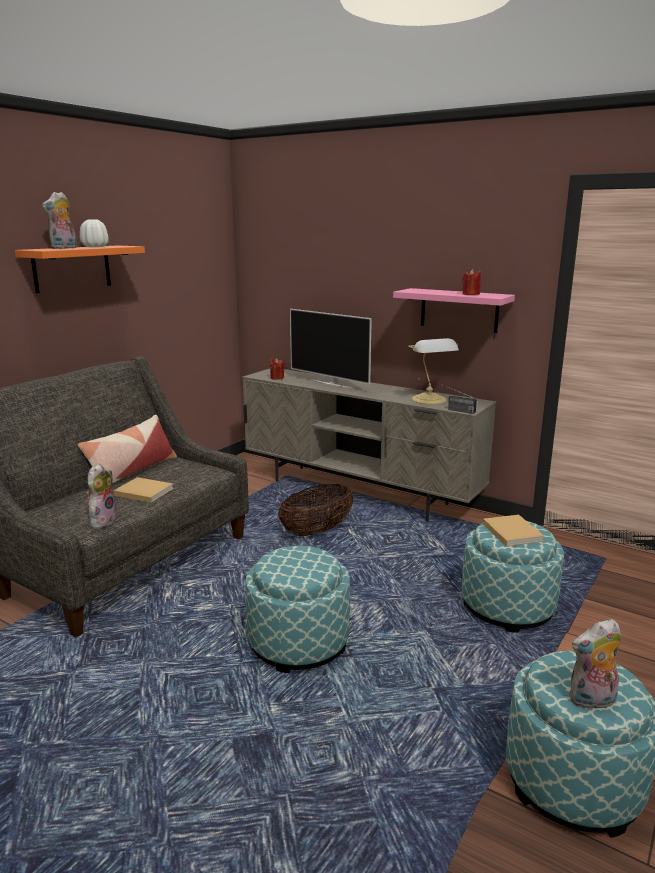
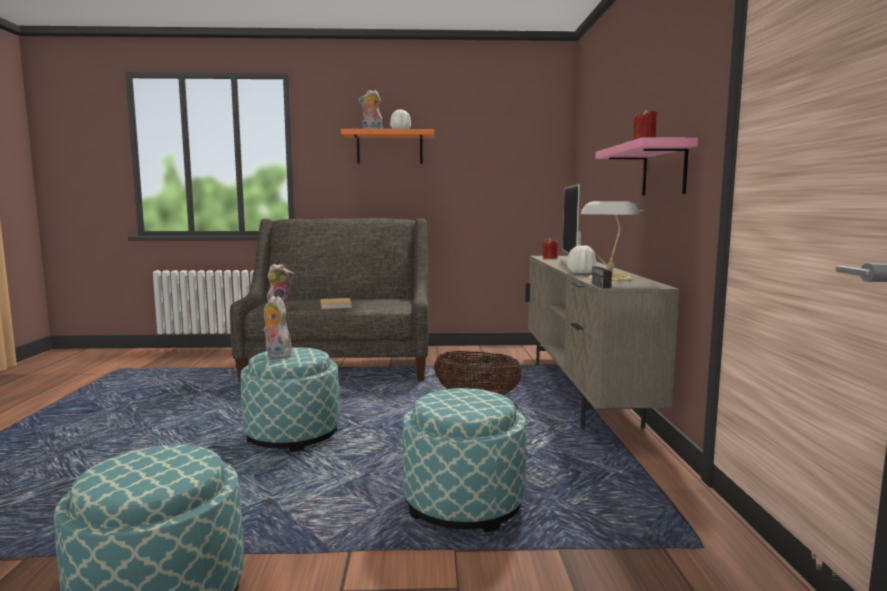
camera: 55 degrees right, 10 degrees down
(132, 471) = (365, 298): pillow -> none
(386, 396) = (581, 272): none -> white vase
(511, 531) = (462, 398): beige book -> none
(592, 701) = (113, 471): plush toy -> plush toy (276, 355)

